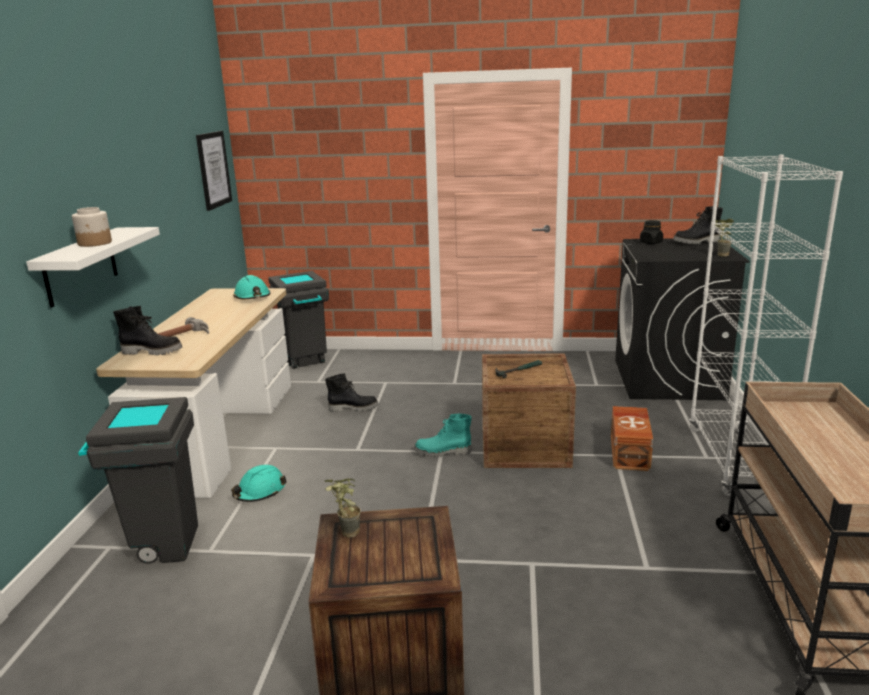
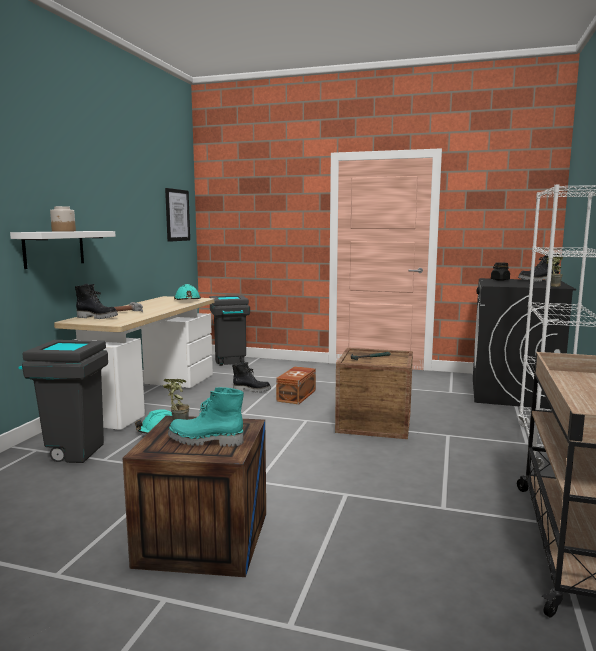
camera: 10 degrees right, 10 degrees down
(443, 453) = (307, 421): turquoise boot -> turquoise boot (205, 441)
(630, 452) = (461, 434): brown storage box -> brown storage box (297, 395)

